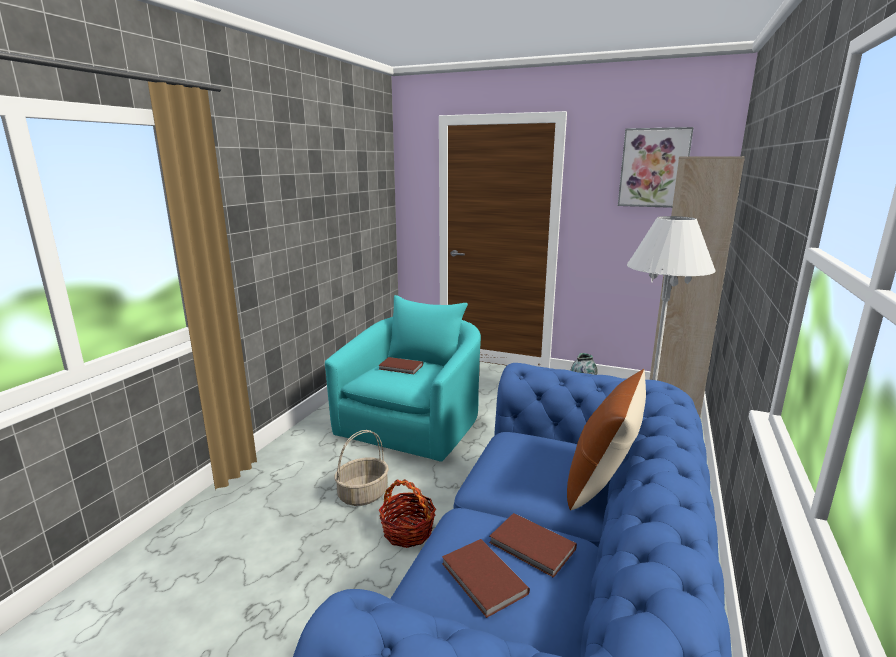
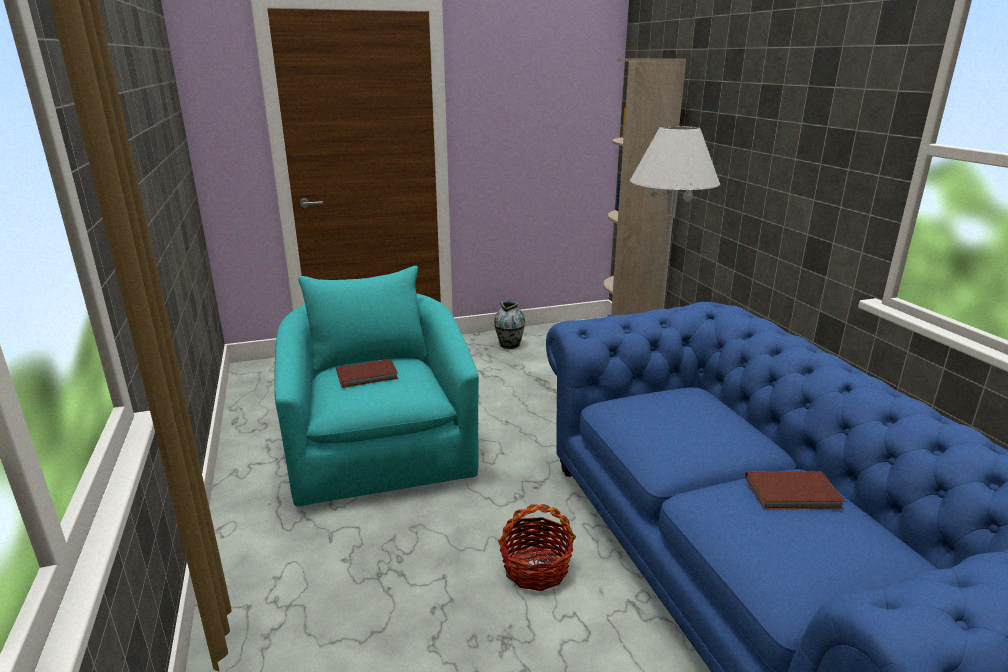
camera: 40 degrees left, 5 degrees up
(363, 494) = (432, 557): basket -> none
(482, 580) = (811, 542): brown book -> none
(602, 482) = (742, 415): brown pillow -> none
(654, 168) = (547, 71): picture -> none

